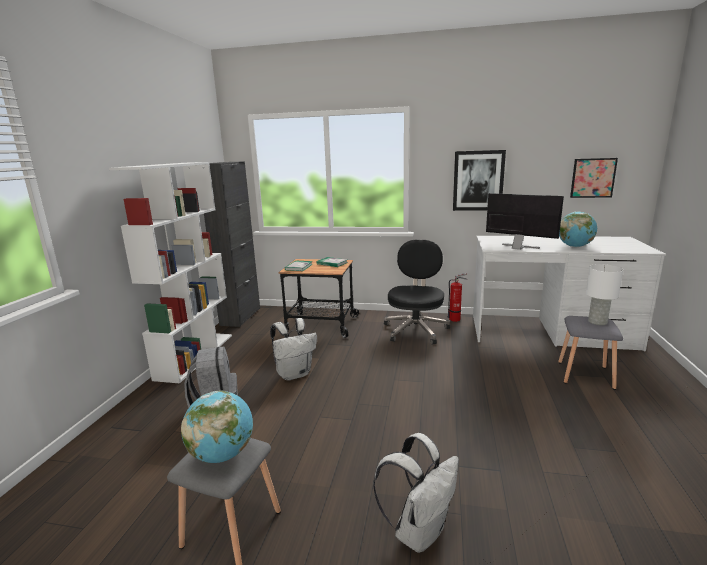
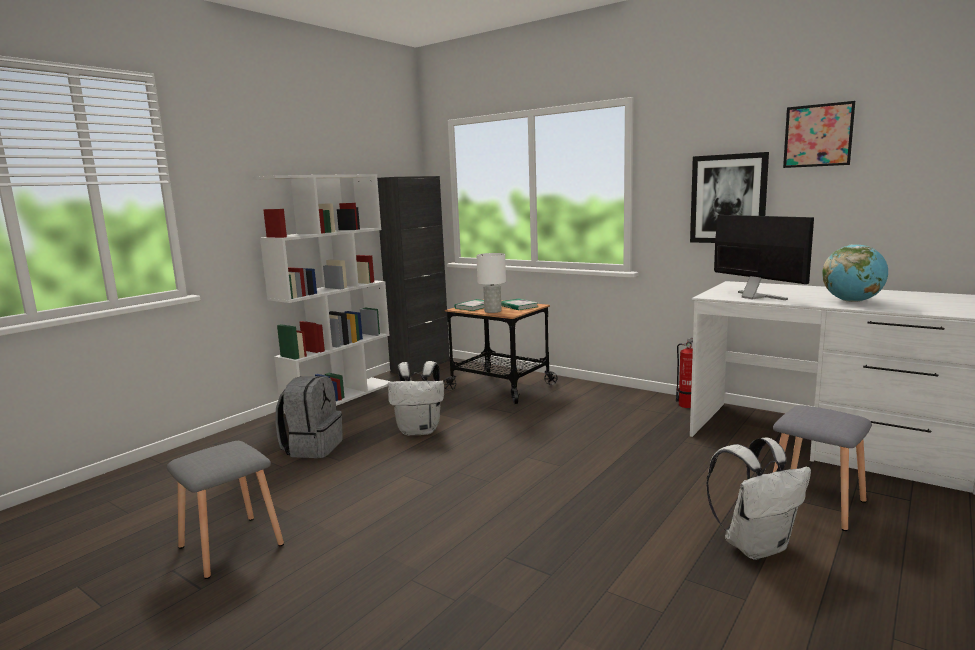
camera: 25 degrees right, 5 degrees down
(222, 454) = (217, 456): globe -> none
(415, 330) = (616, 409): black office chair -> none
(419, 530) = (394, 600): white backpack -> white backpack (756, 546)
(593, 178) = (919, 193): picture -> picture (818, 135)
(598, 322) = (832, 416): white table lamp -> white table lamp (493, 311)

